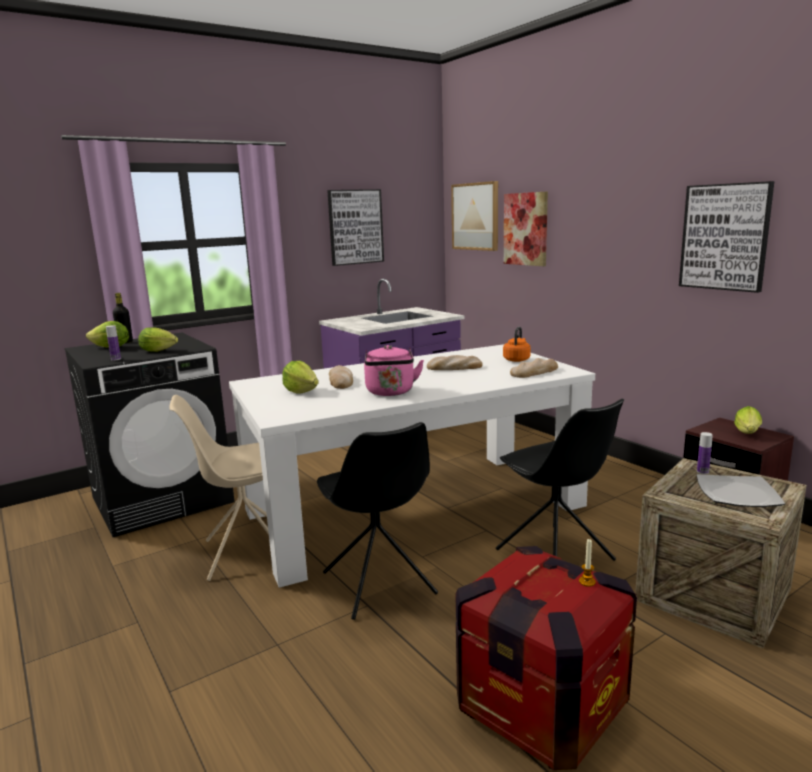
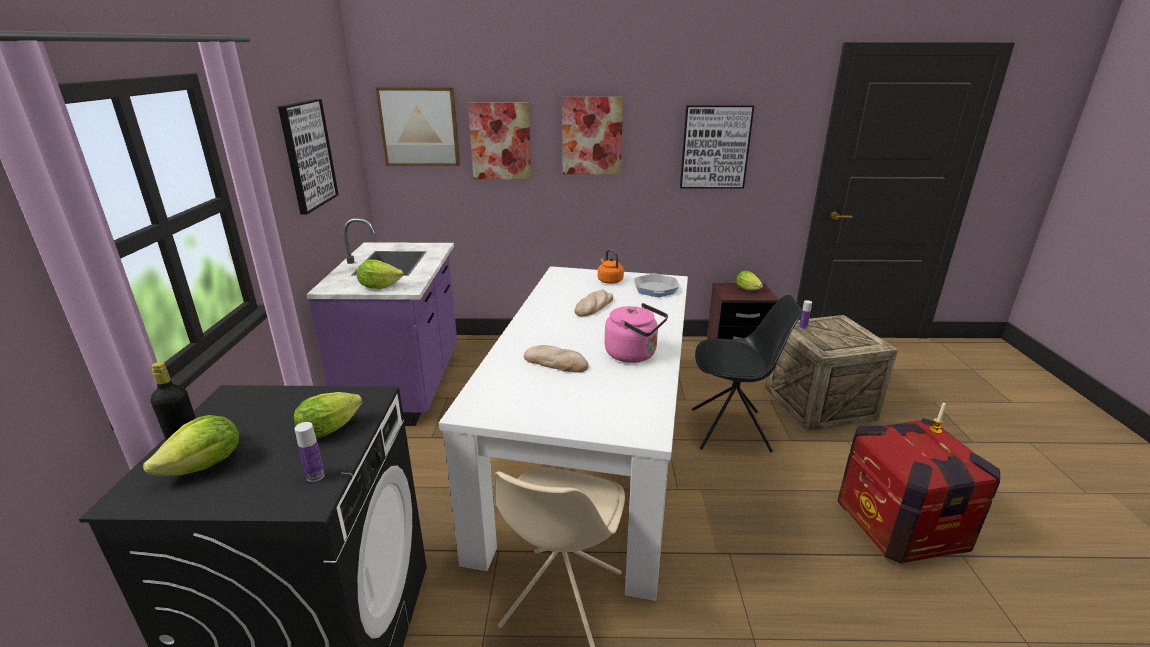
camera: 55 degrees left, 10 degrees up
(301, 391) = (563, 392): lettuce -> lettuce (379, 286)
(379, 584) = (702, 532): black chair -> none
(534, 372) = (655, 289): bread -> frying pan
(597, 223) = (592, 136): none -> picture
(738, 494) = (843, 335): plate -> none

